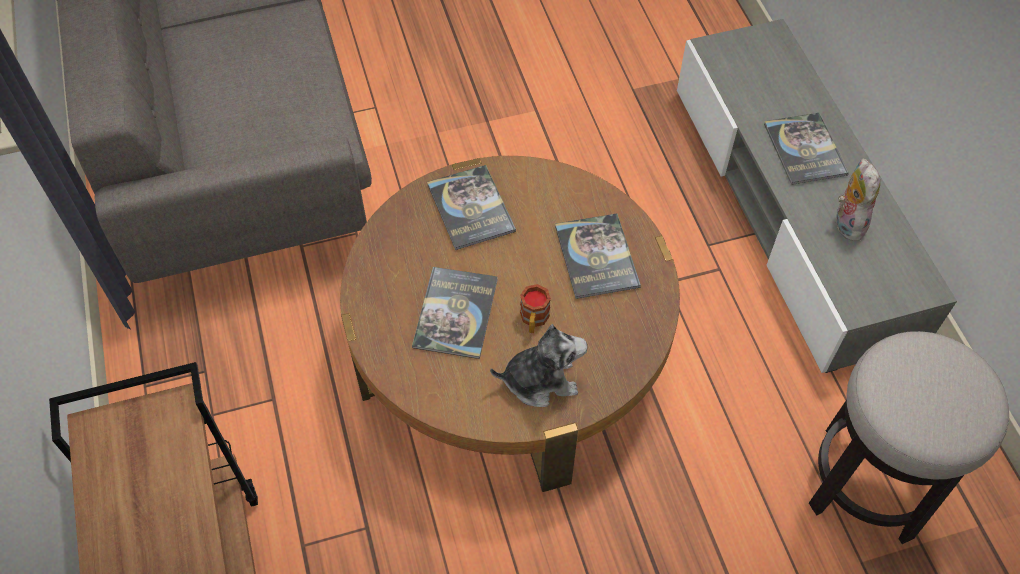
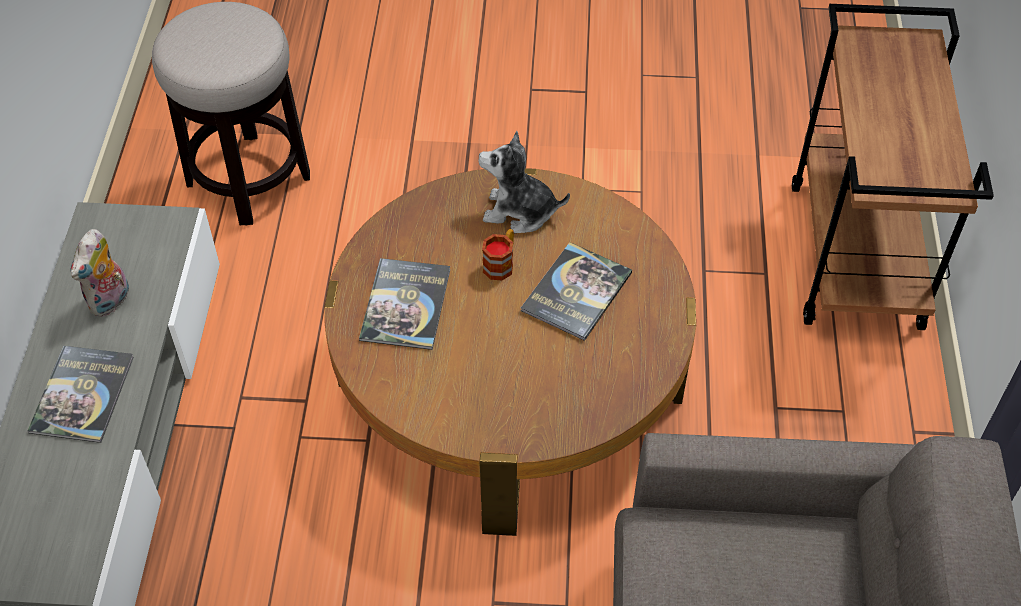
camera: 160 degrees left, 5 degrees down
(471, 208) = (516, 398): book -> none

